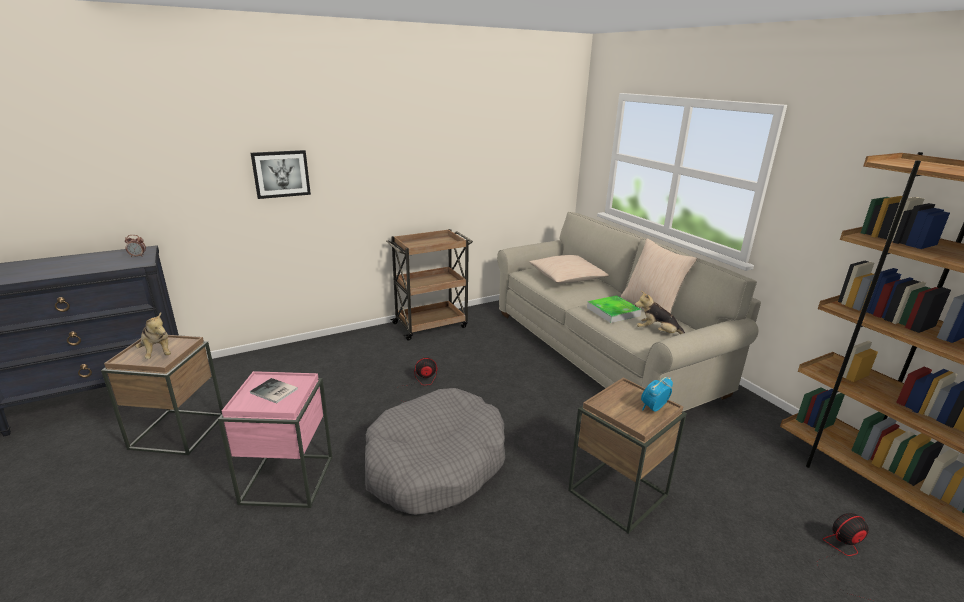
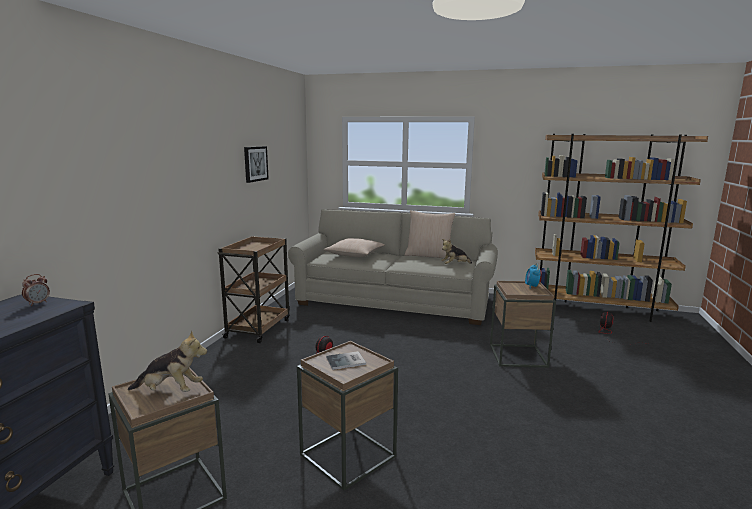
camera: 45 degrees left, 10 degrees down
(281, 174) = (137, 192): picture -> picture (255, 163)
(287, 479) = (347, 455): pink side table -> brown side table
(435, 464) = (419, 392): grey dog bed -> none
(613, 312) = (417, 262): tray -> none

